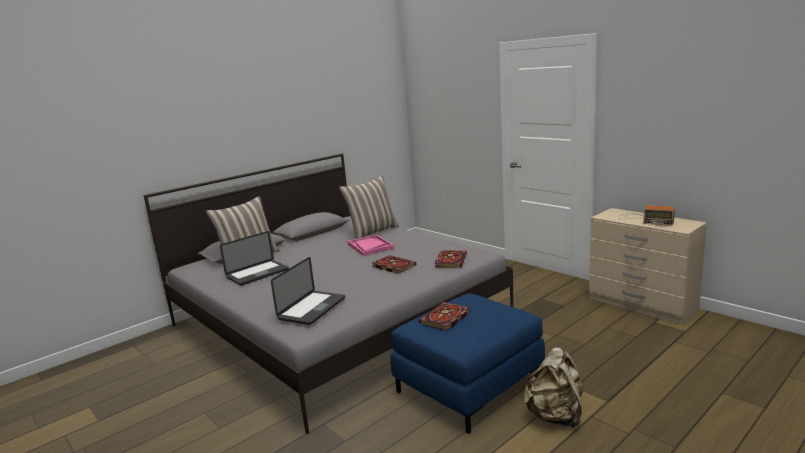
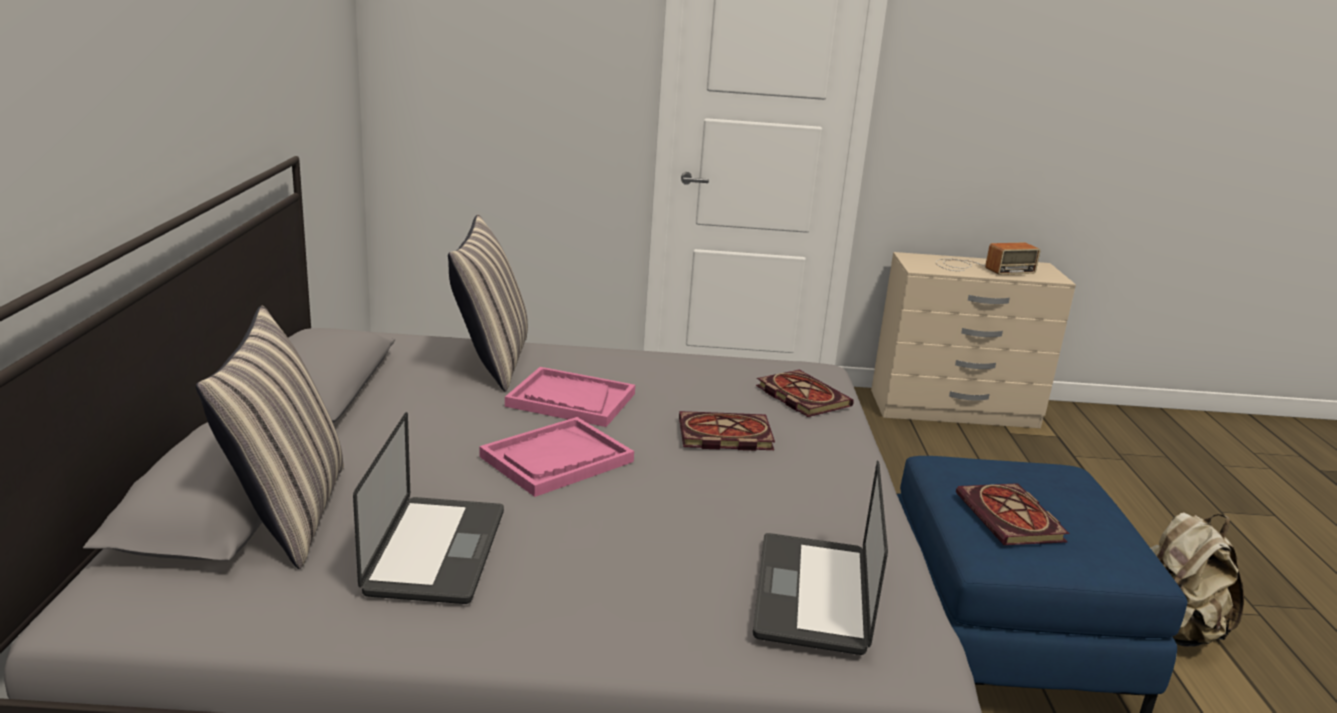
camera: 50 degrees left, 5 degrees up
(312, 308) = (812, 594): laptop -> laptop turned 150 degrees counterclockwise
(329, 261) = (556, 459): none -> pink tray

